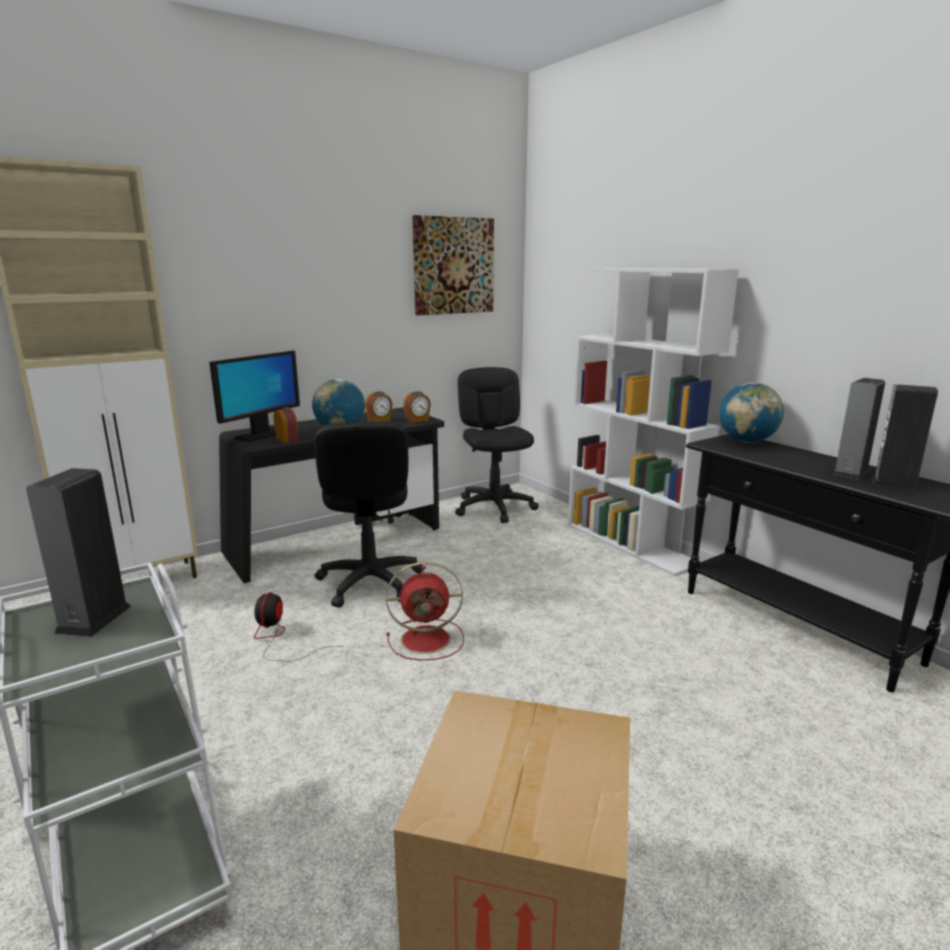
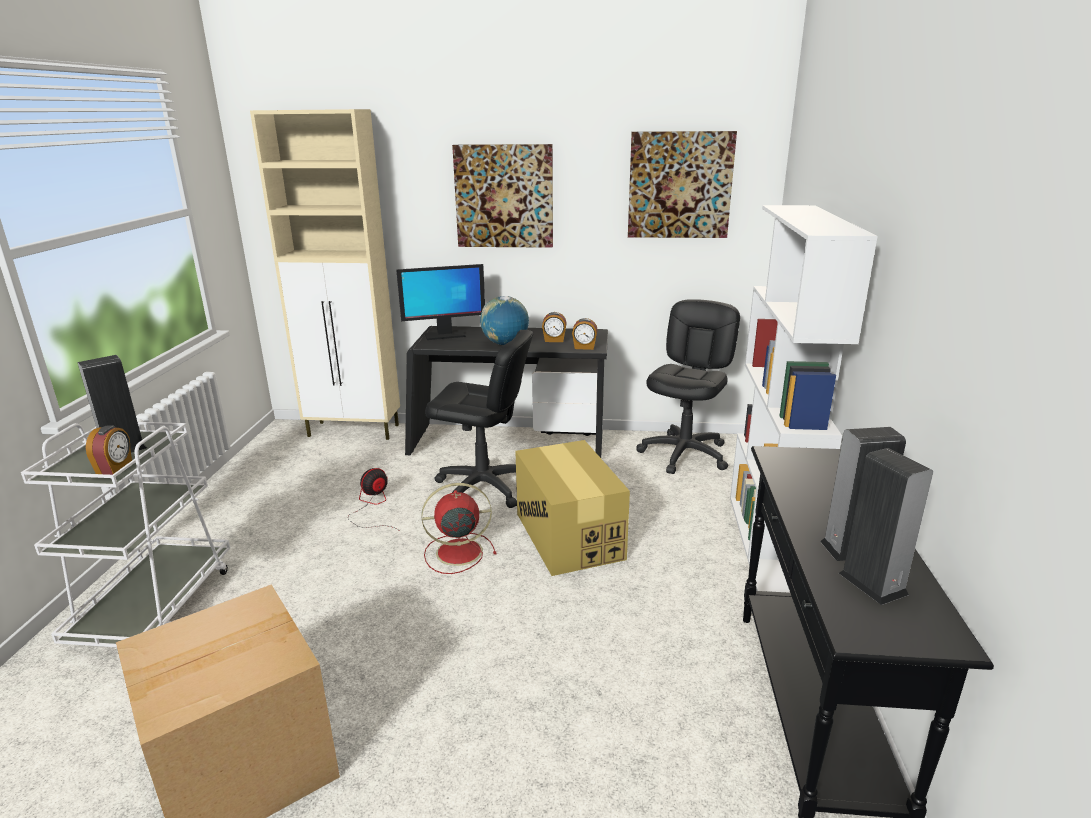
camera: 40 degrees right, 5 degrees up
(287, 440) = (452, 344): alarm clock -> alarm clock (115, 468)
(297, 278) = (504, 196): none -> picture
(369, 582) = (483, 487): black office chair -> black office chair turned 105 degrees counterclockwise
(428, 639) = (457, 552): red fan -> red fan turned 135 degrees clockwise
(499, 589) = (568, 535): none -> cardboard box
(746, 442) = (829, 466): globe -> none

